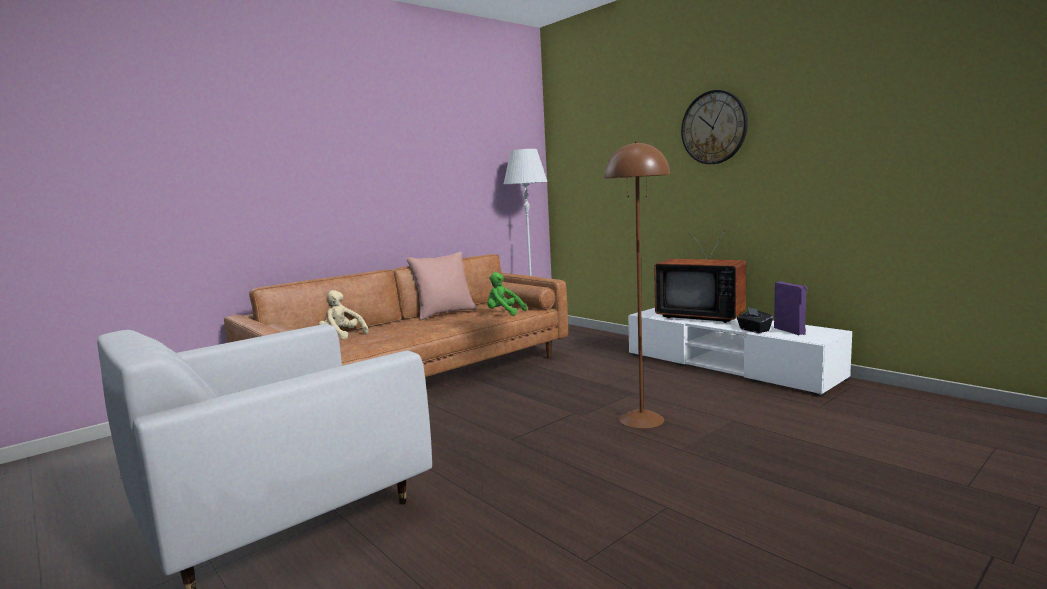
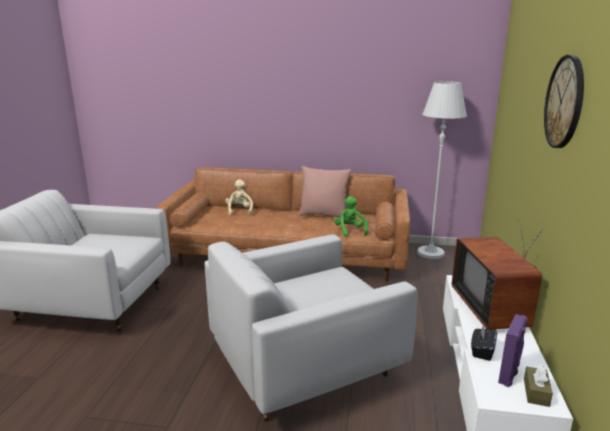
camera: 50 degrees right, 10 degrees up
(641, 419) = (304, 366): brown floor lamp -> white armchair
(817, 330) = (536, 392): none -> brown tissue box

